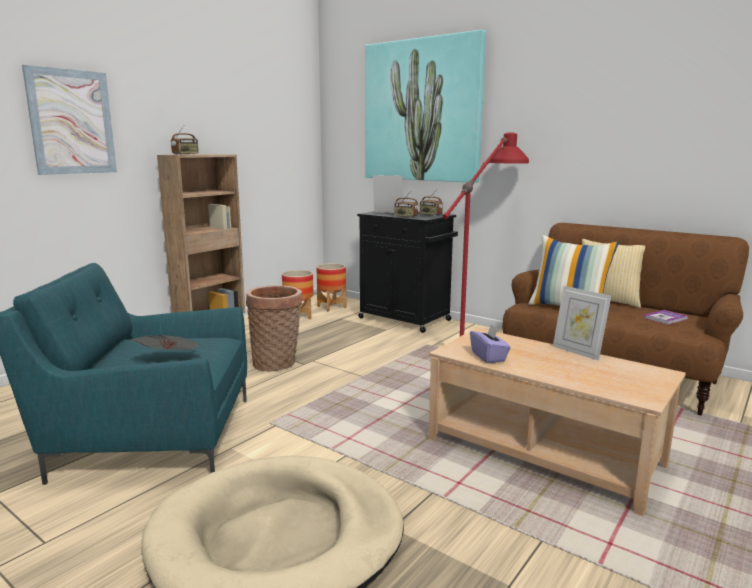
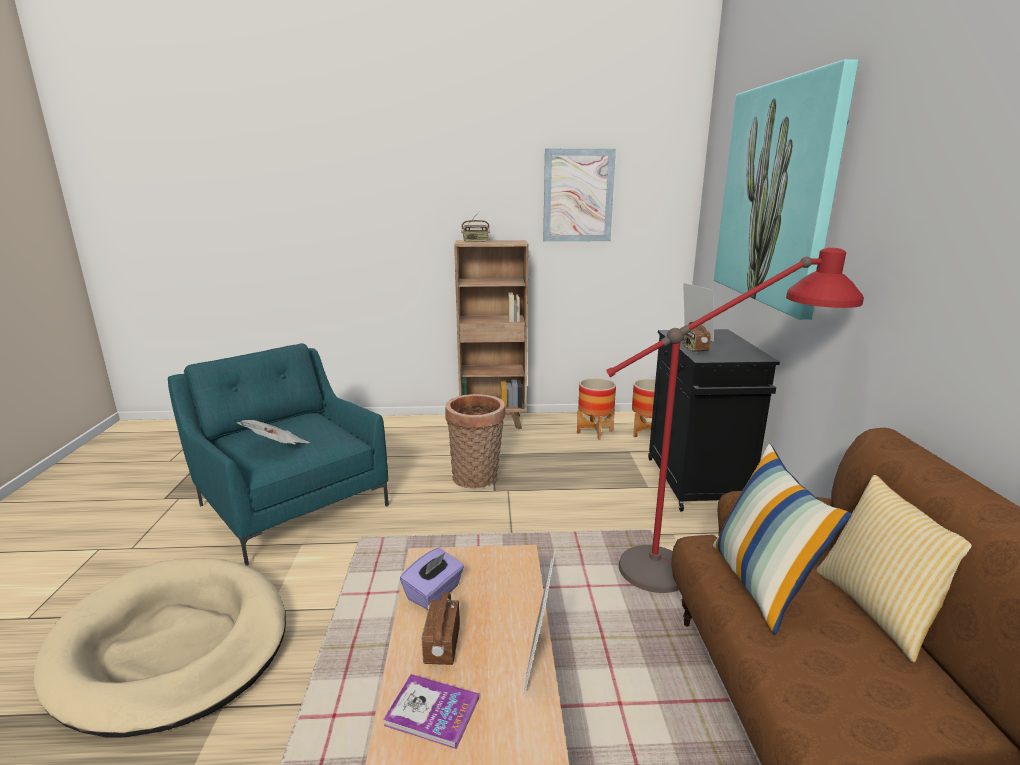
camera: 50 degrees right, 5 degrees up
(72, 122) = (379, 210): picture -> picture (578, 196)
(430, 214) = (740, 353): radio -> radio (441, 646)
(665, 318) = (900, 717): book -> book (432, 712)

